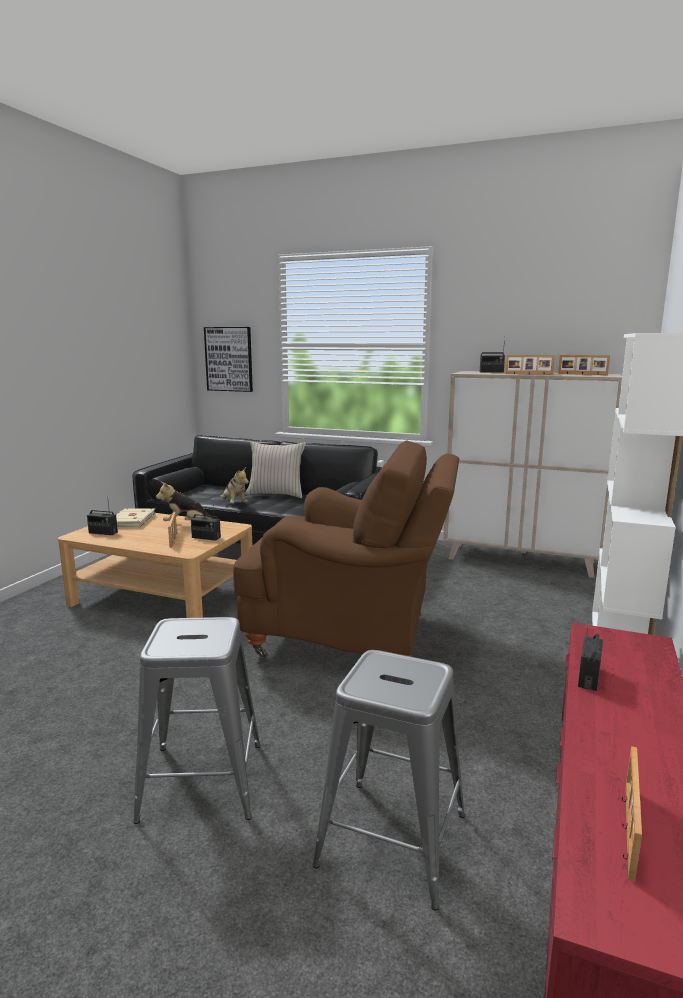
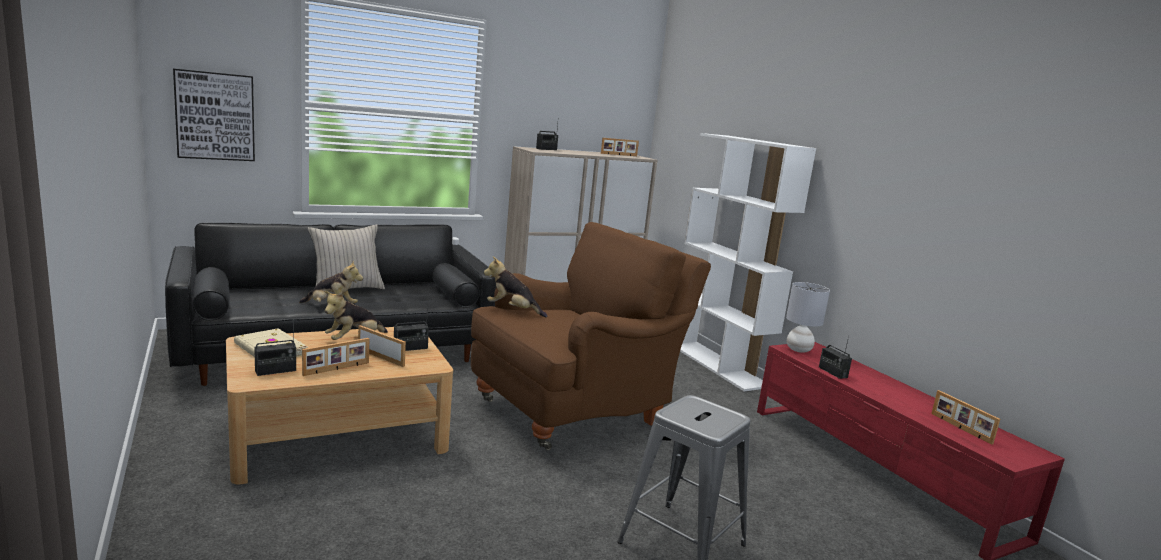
camera: 50 degrees left, 0 degrees up
(300, 521) = (513, 310): none -> plush toy
(393, 839) = (810, 511): grey stool -> none
(529, 374) = (588, 154): picture frame -> picture frame (337, 369)
(607, 639) = (798, 350): none -> grey table lamp

